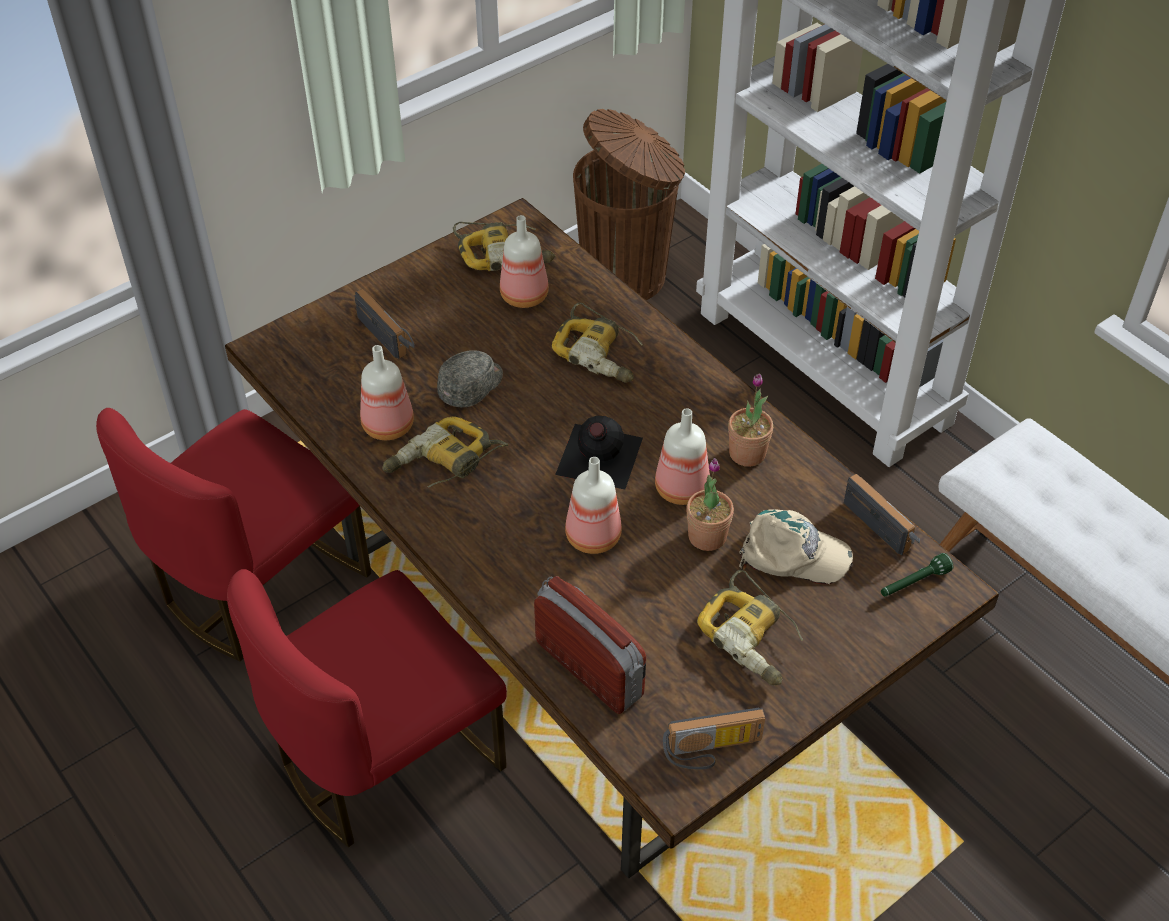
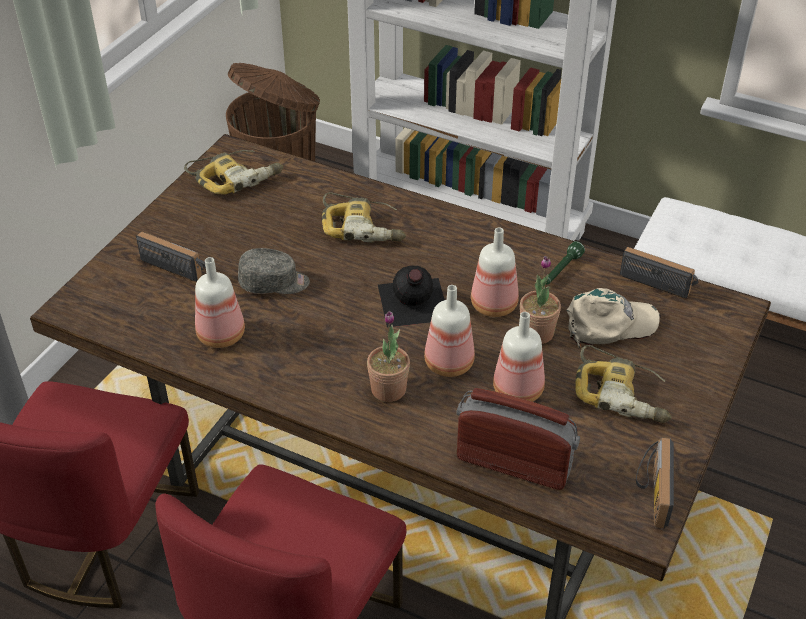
camera: 25 degrees left, 5 degrees down
(444, 464) = (289, 349): power drill -> none
(472, 386) = (274, 283): grey cap -> grey cap turned 75 degrees clockwise
(526, 296) = (275, 203): bottle -> bottle (519, 390)
(713, 751) = (651, 490): radio -> radio turned 135 degrees clockwise
(747, 453) = (525, 264): potted plant -> potted plant (388, 389)
(913, 583) = (708, 314): green flashlight -> green flashlight (561, 270)

